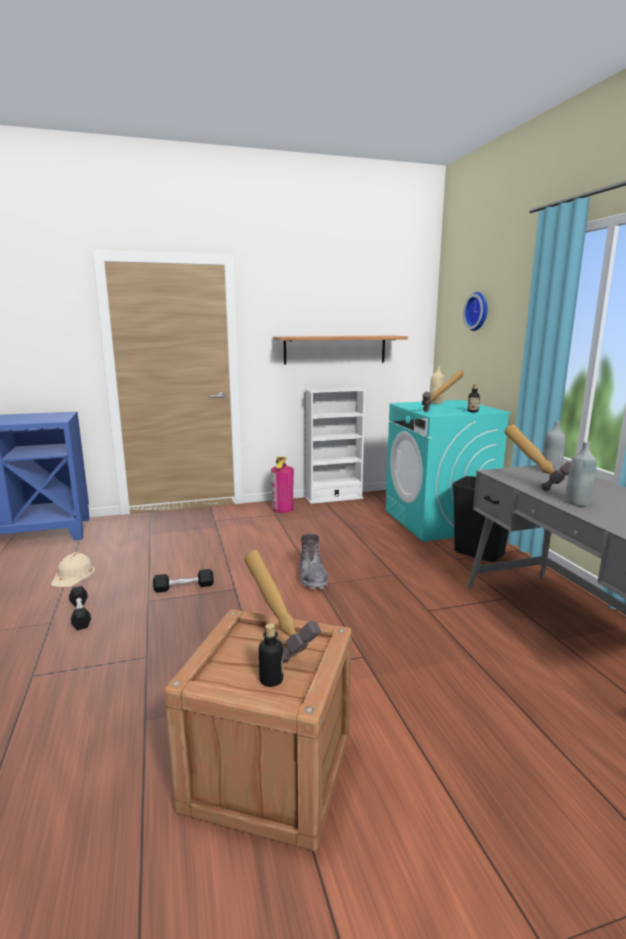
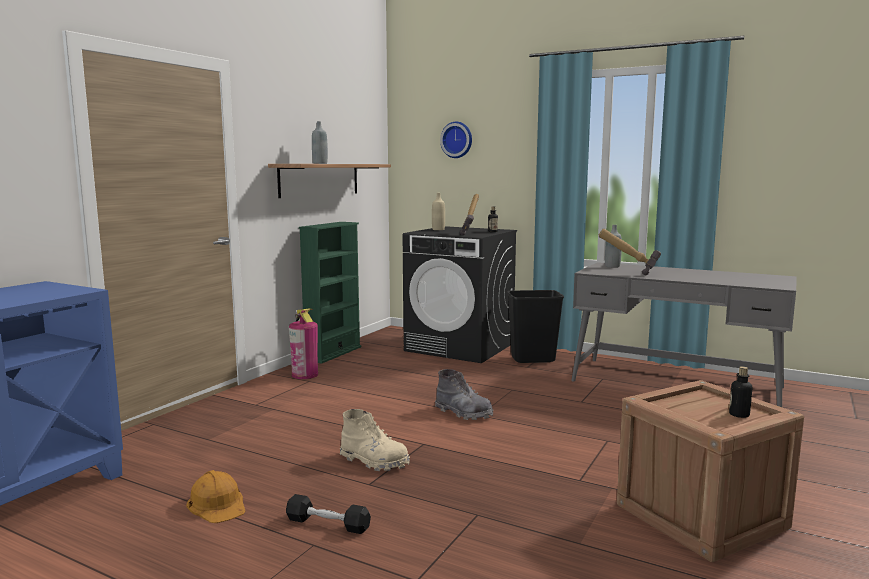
camera: 45 degrees left, 5 degrees down
(73, 575) = (217, 504): beige hard hat -> orange hard hat
(184, 587) = (374, 461): black dumbbell -> beige boot
(280, 641) = (689, 400): hammer -> none
(334, 498) = (333, 353): white bookcase -> green bookcase
(438, 521) = (460, 347): turquoise washing machine -> black washing machine
(577, 503) = (678, 277): grey bottle -> grey bottle (320, 163)

